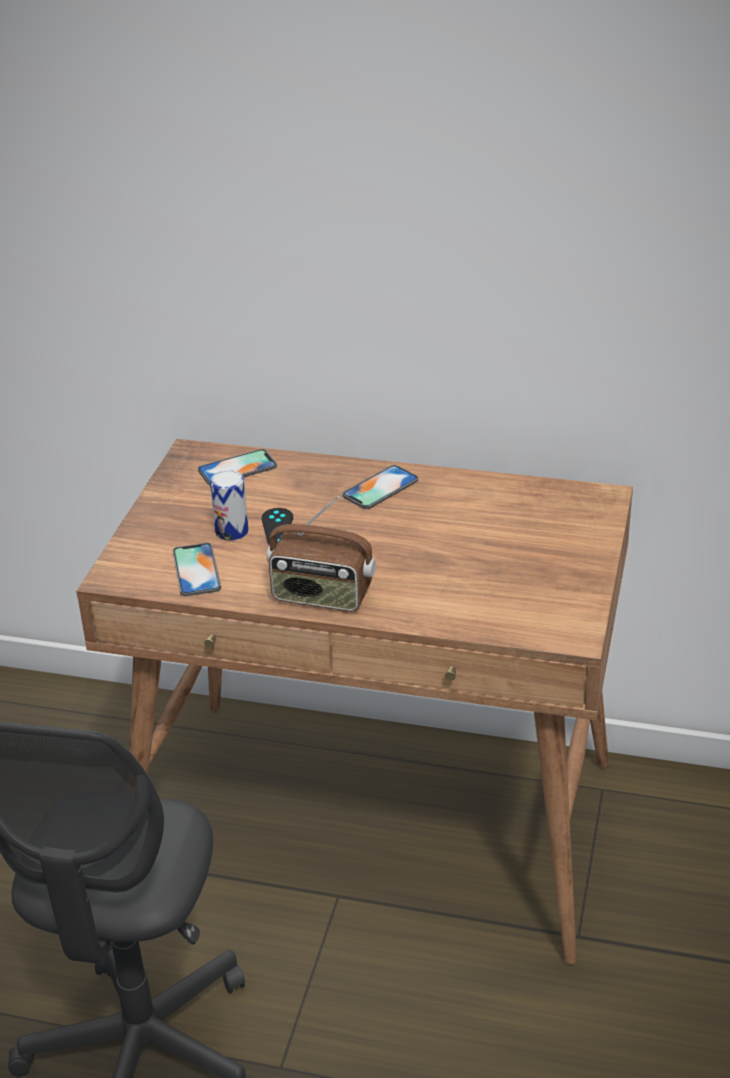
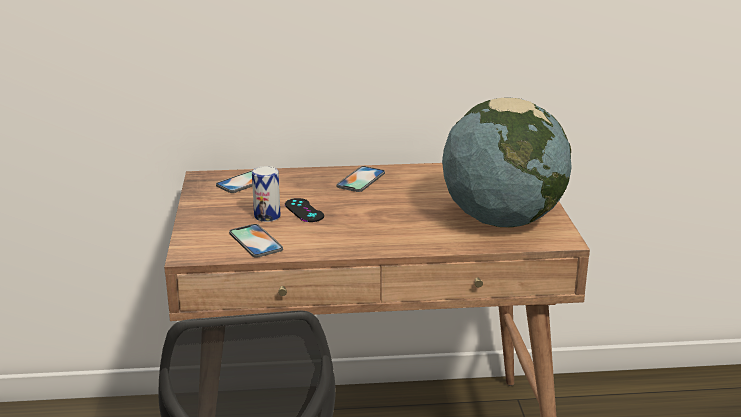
camera: 20 degrees left, 10 degrees down
(321, 596) = (364, 243): radio -> none
(518, 589) = (502, 220): none -> globe

